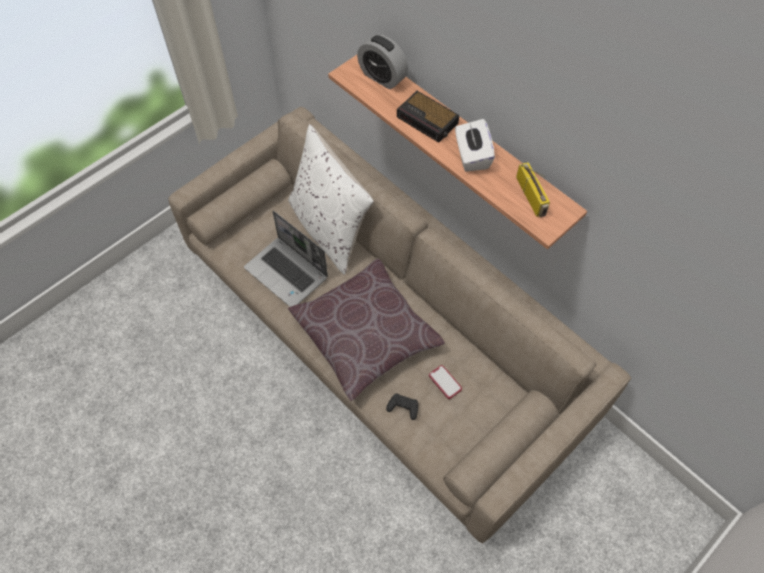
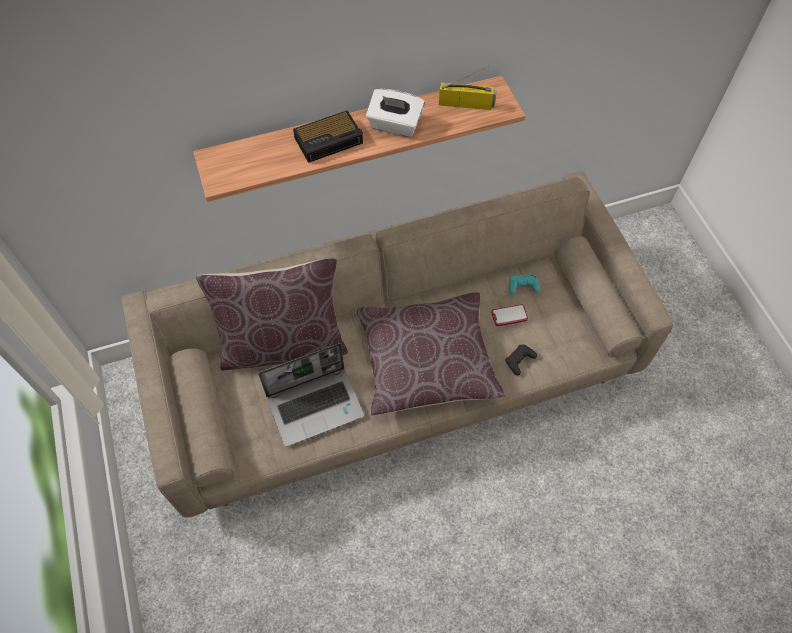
camera: 65 degrees left, 0 degrees up
(330, 229) = (283, 344): white pillow -> brown pillow
(382, 77) = (245, 153): alarm clock -> none
(483, 382) = (523, 286): none -> turquoise game controller

